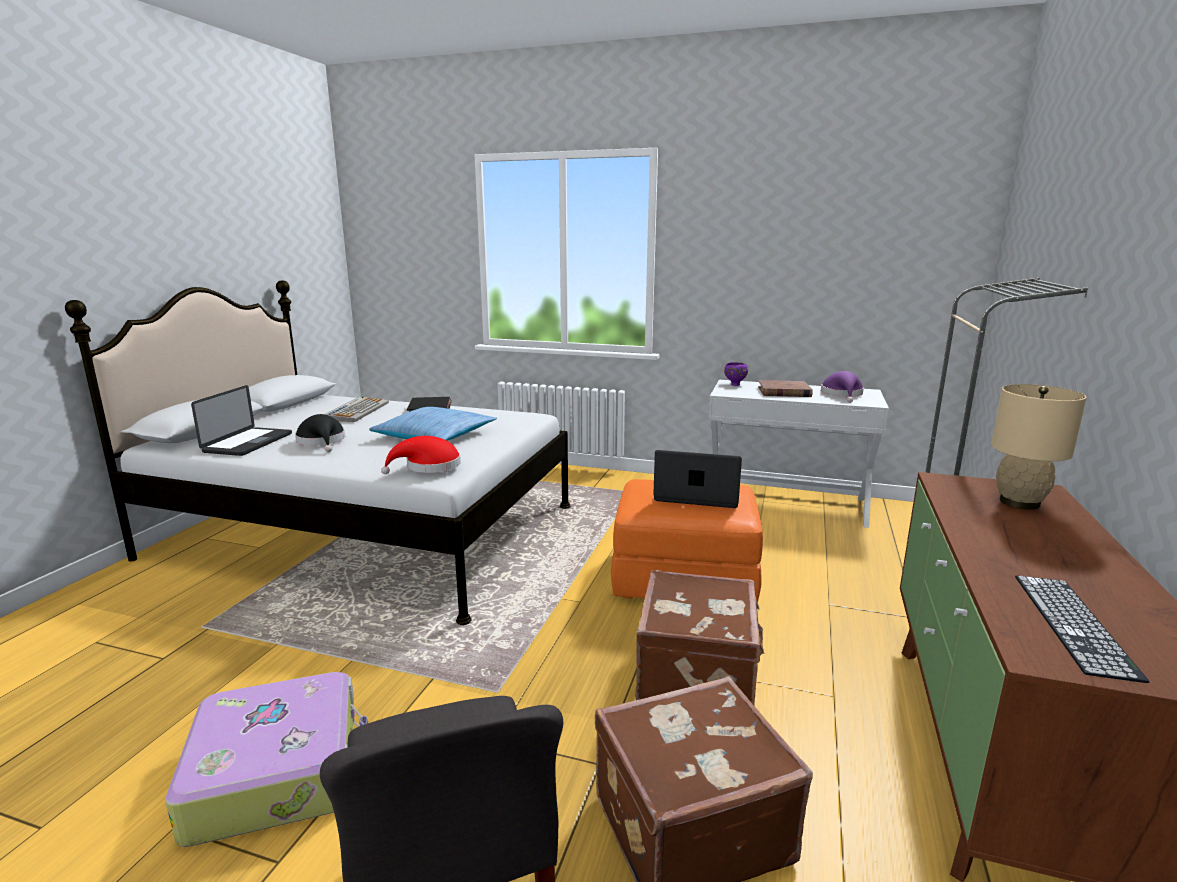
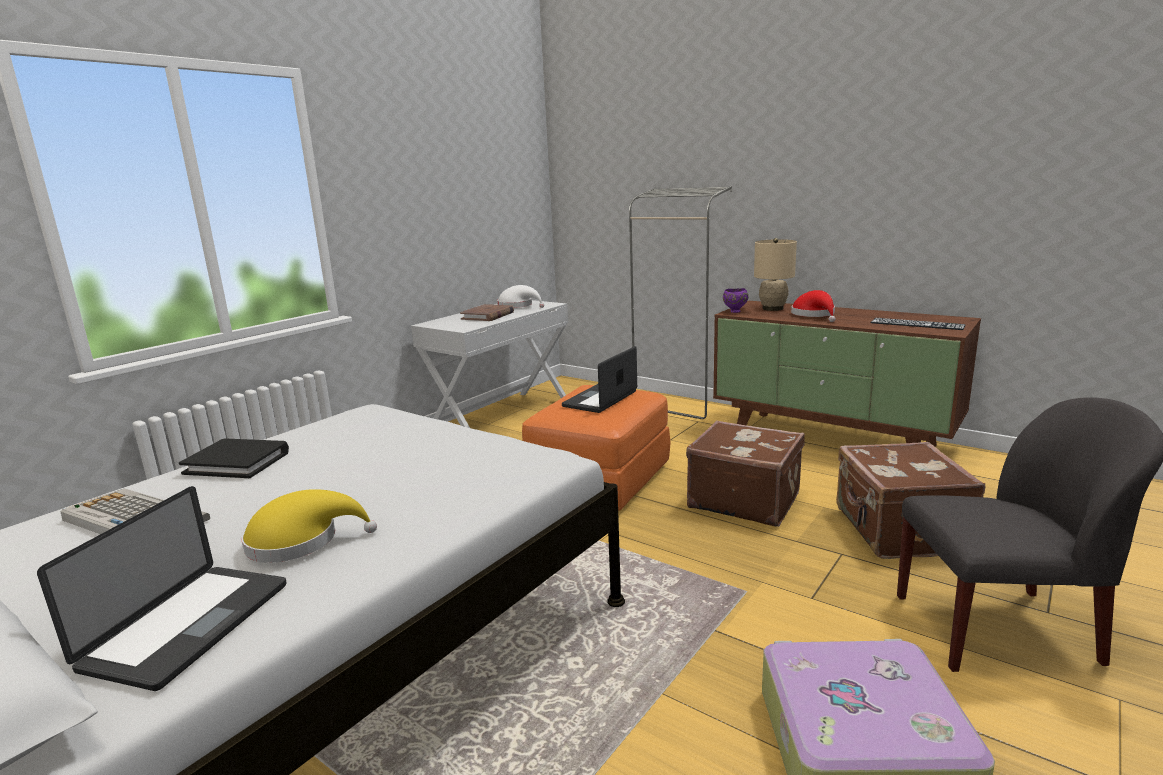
camera: 70 degrees left, 0 degrees up
(248, 443) = (189, 626): laptop -> laptop turned 75 degrees clockwise
(322, 441) = (300, 541): black hat -> yellow hat
(429, 467) = (524, 461): red hat -> red hat (815, 315)
(435, 436) = (385, 461): pillow -> none
(734, 384) = (439, 323): purple bowl -> purple bowl (734, 311)
(842, 394) = (518, 306): purple hat -> white hat

